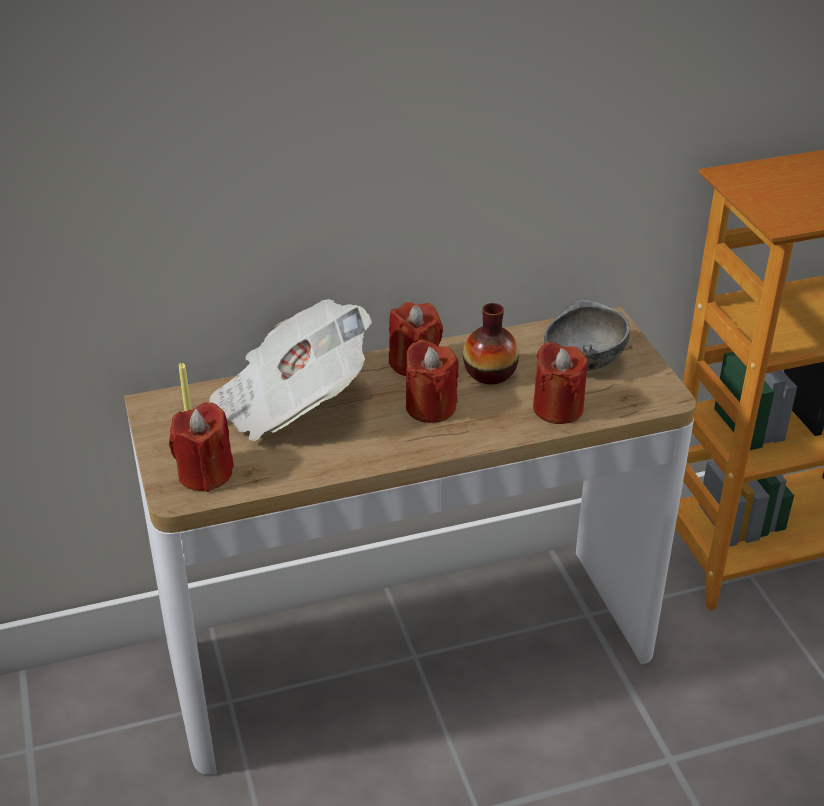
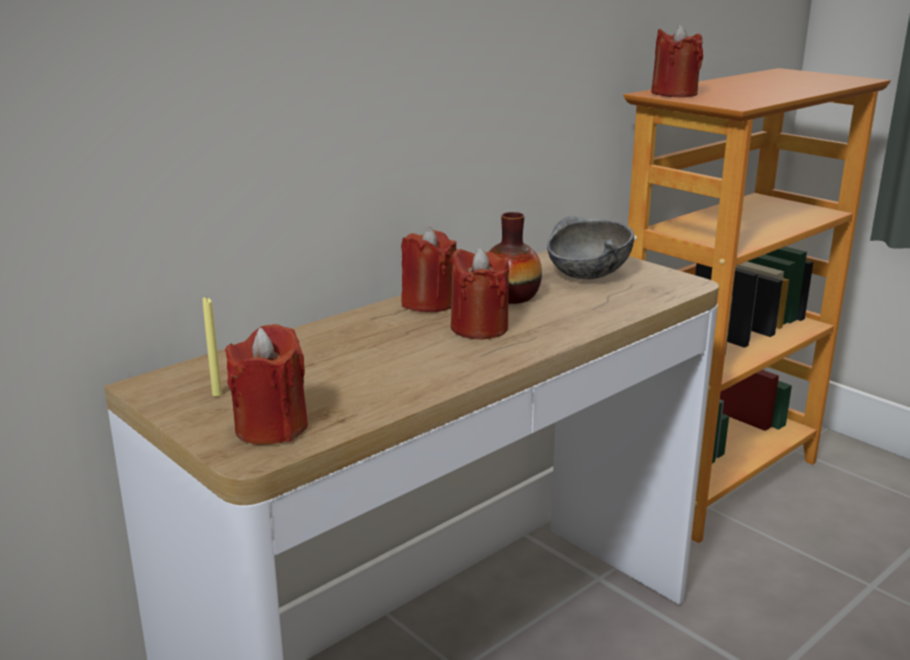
camera: 25 degrees left, 15 degrees down
(291, 403) = (323, 353): newspaper -> none
(558, 408) = (603, 306): red candle -> red candle (674, 94)

